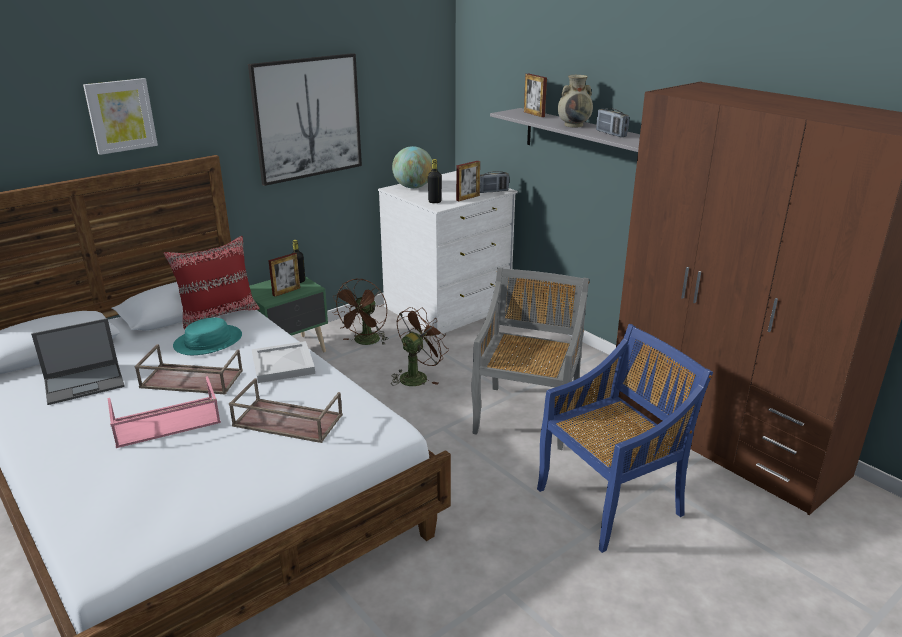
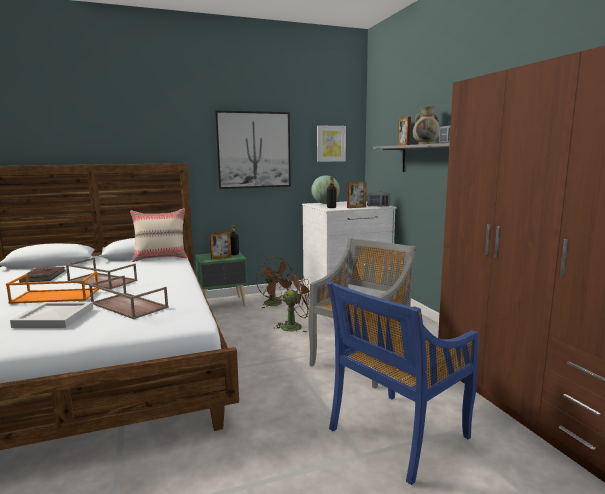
camera: 20 degrees right, 15 degrees down
(85, 383) = (44, 276): laptop -> brown book
(121, 115) = (129, 132): picture -> picture (331, 143)
(165, 423) = (54, 296): pink tray -> orange tray
(208, 341) = (137, 267): turquoise hat -> none
(218, 314) = (161, 258): red pillow -> beige pillow
(282, 365) = (165, 281): white tray -> white tray (53, 318)
(365, 342) = (275, 304): brown fan -> brown fan turned 75 degrees counterclockwise
(610, 501) = (397, 435): blue chair -> blue chair turned 150 degrees clockwise

